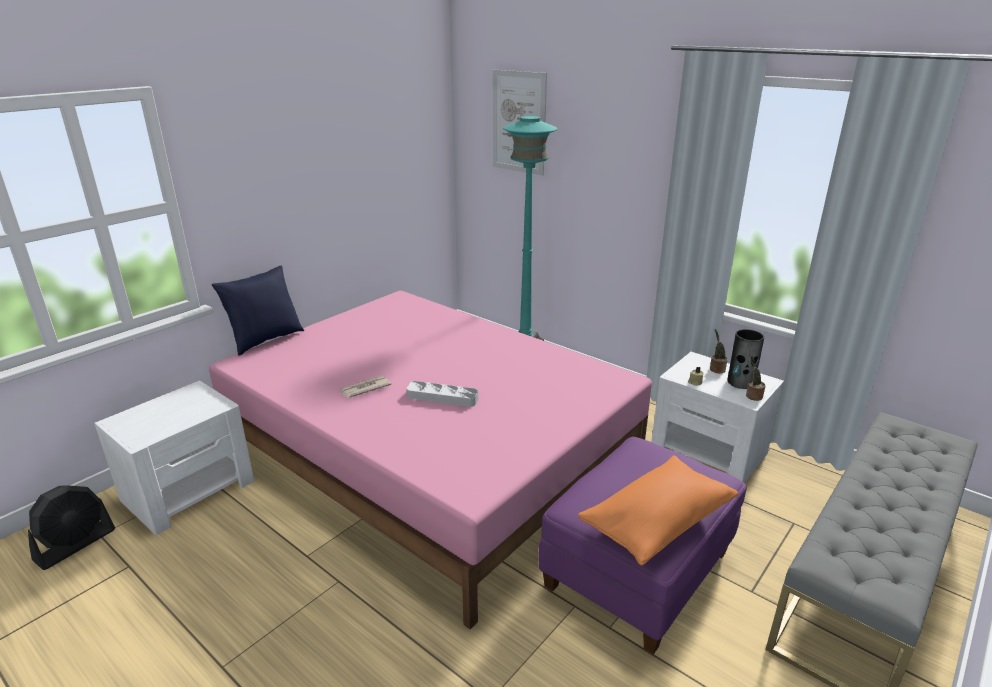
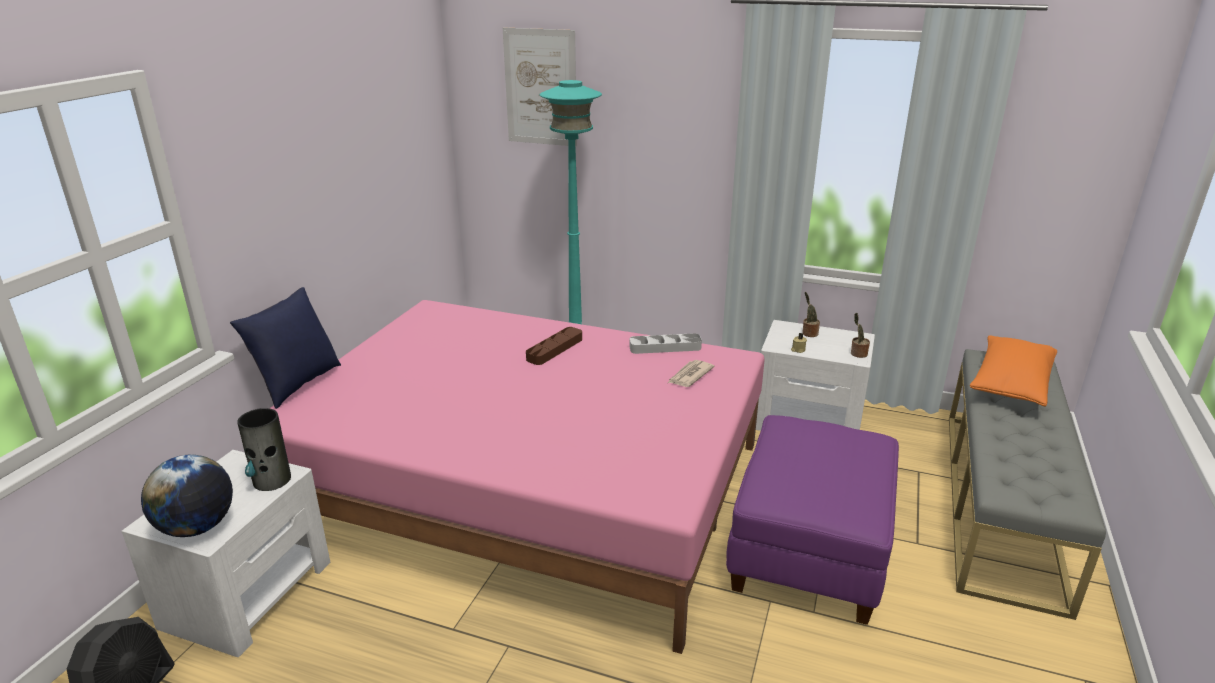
camera: 20 degrees left, 0 degrees up
(138, 431) = (197, 527): none -> globe
(364, 388) = (468, 418): newspaper -> newspaper (689, 375)
(442, 397) = (565, 411): grey tray -> grey tray (665, 347)
(471, 345) = (554, 349): none -> brown tray
(657, 522) = (848, 491): orange pillow -> orange pillow (1010, 384)
(740, 382) = (838, 342): vase -> vase (272, 480)

